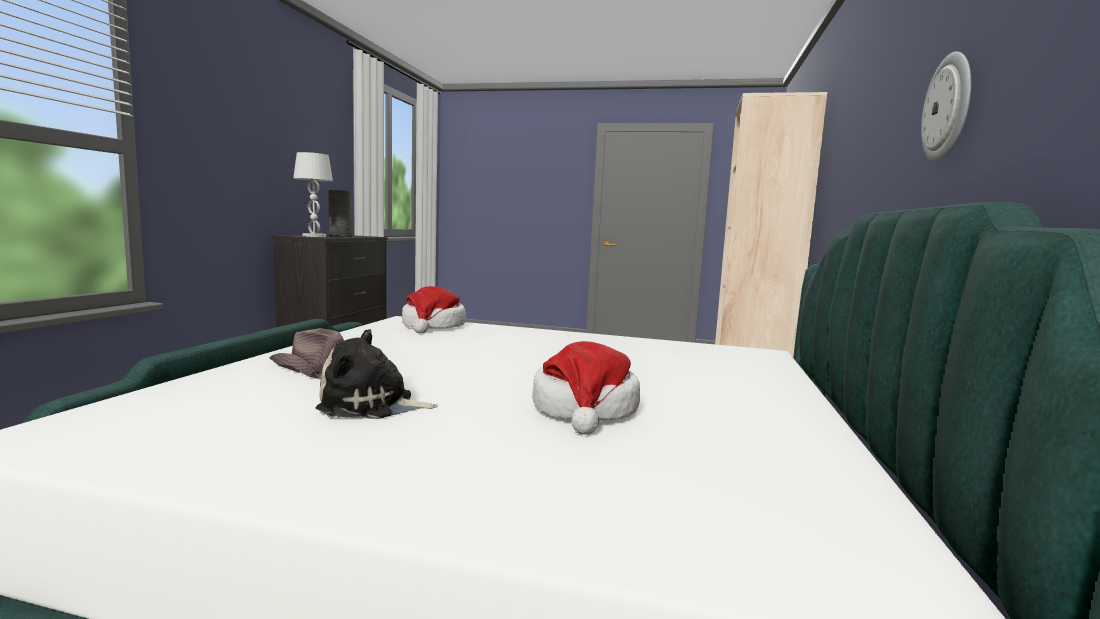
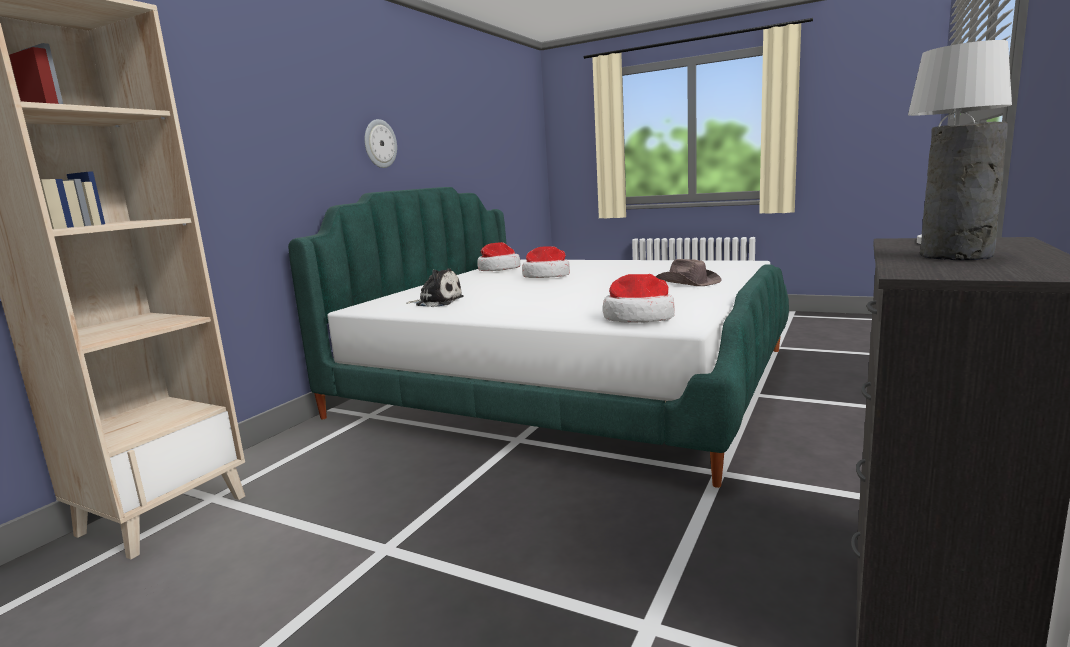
camera: 165 degrees left, 5 degrees up
(372, 405) = (640, 273): plush toy -> plush toy (437, 302)
(787, 469) = (498, 270): none -> hat

